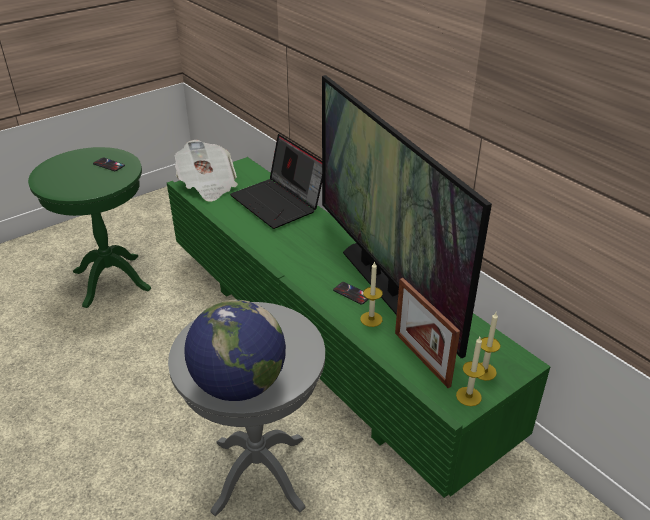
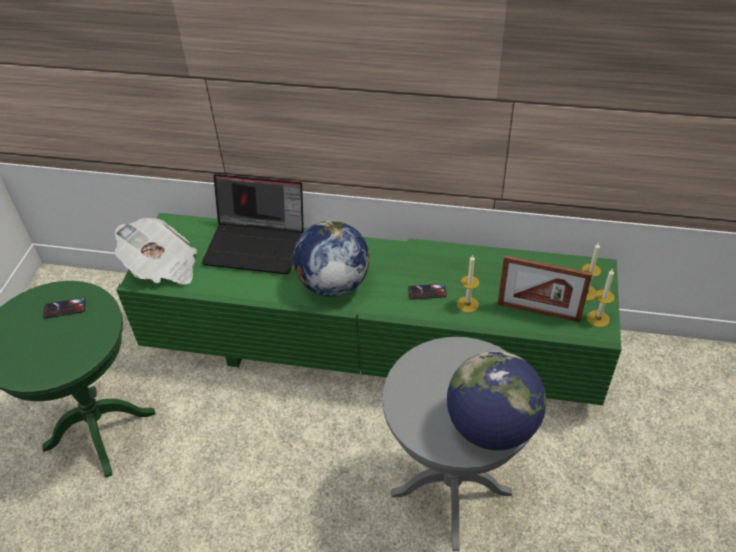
camera: 40 degrees left, 10 degrees up
(293, 251) = (333, 284): none -> globe
(385, 284) = (441, 267): television -> none

